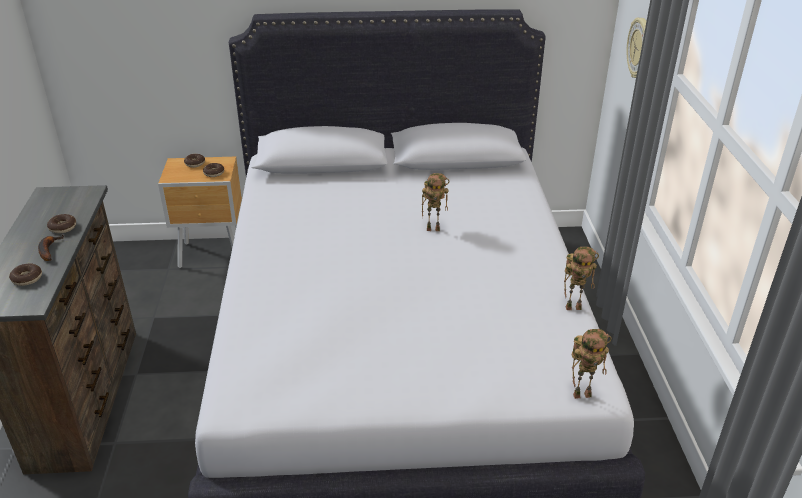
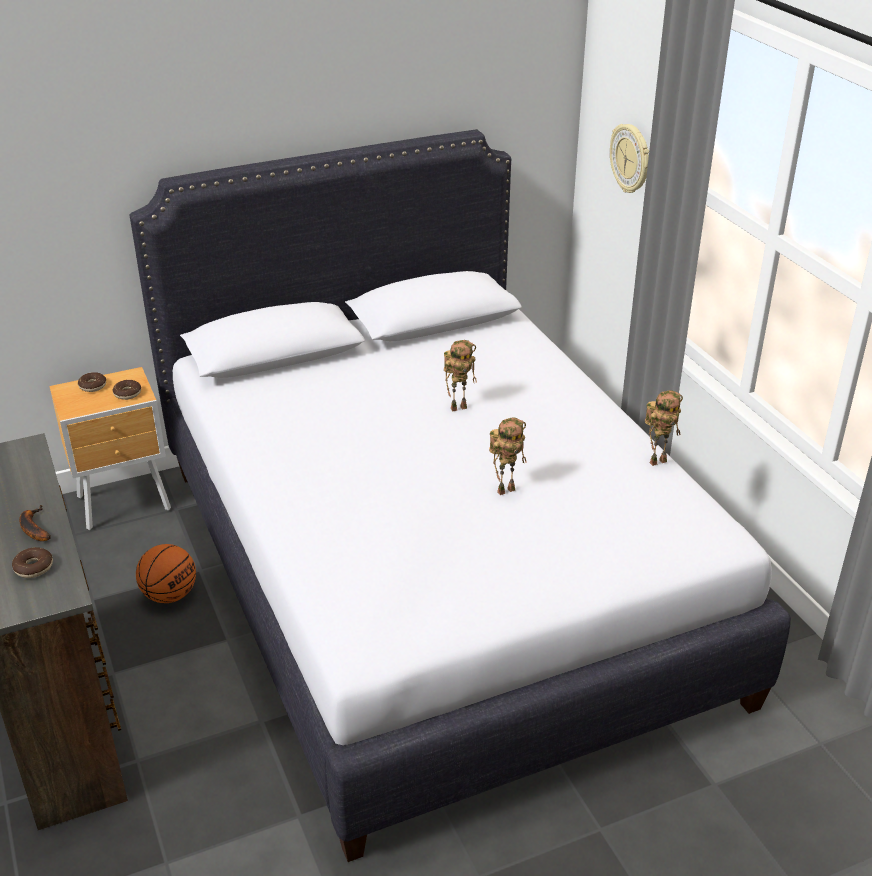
camera: 20 degrees left, 0 degrees up
(63, 227) = (29, 497): donut -> none
(205, 327) = (169, 595): none -> basketball
(582, 394) = (715, 546): toy robot -> toy robot (506, 489)

